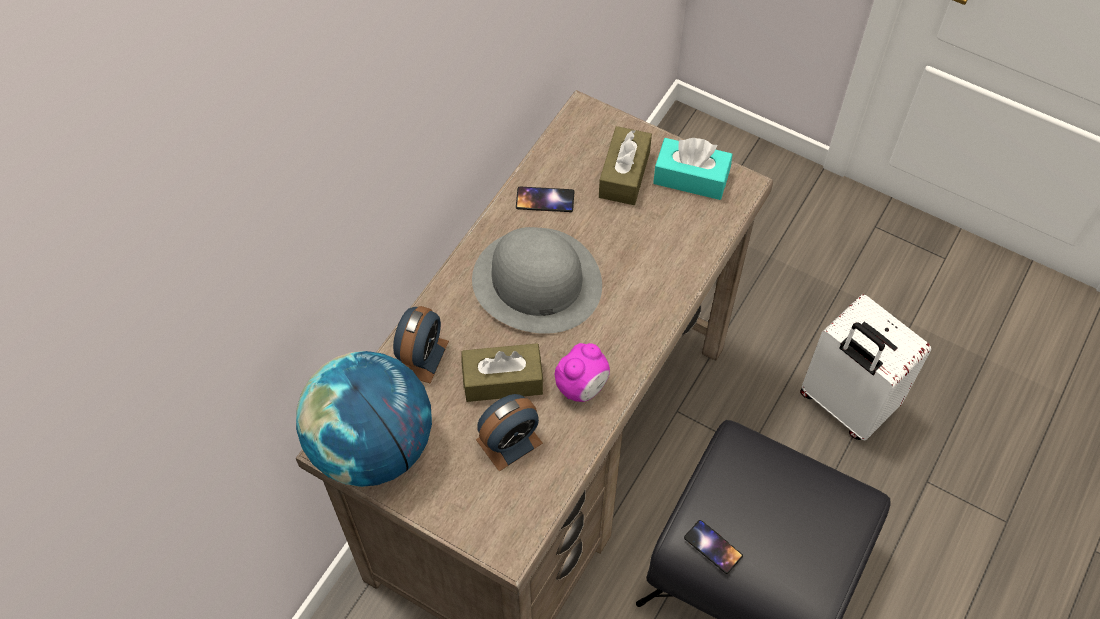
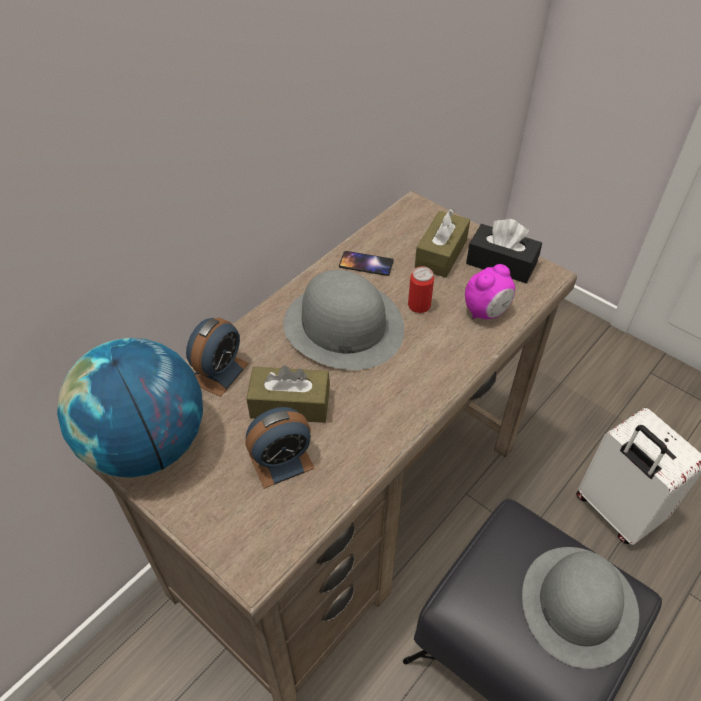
camera: 10 degrees right, 10 degrees down
(582, 387) = (366, 422): alarm clock -> alarm clock (486, 312)
(611, 244) = (419, 305): none -> can
(691, 178) = (501, 263): turquoise tissue box -> black tissue box
(713, 546) = (480, 615): phone -> none
(807, 519) = (578, 603): none -> grey hat

